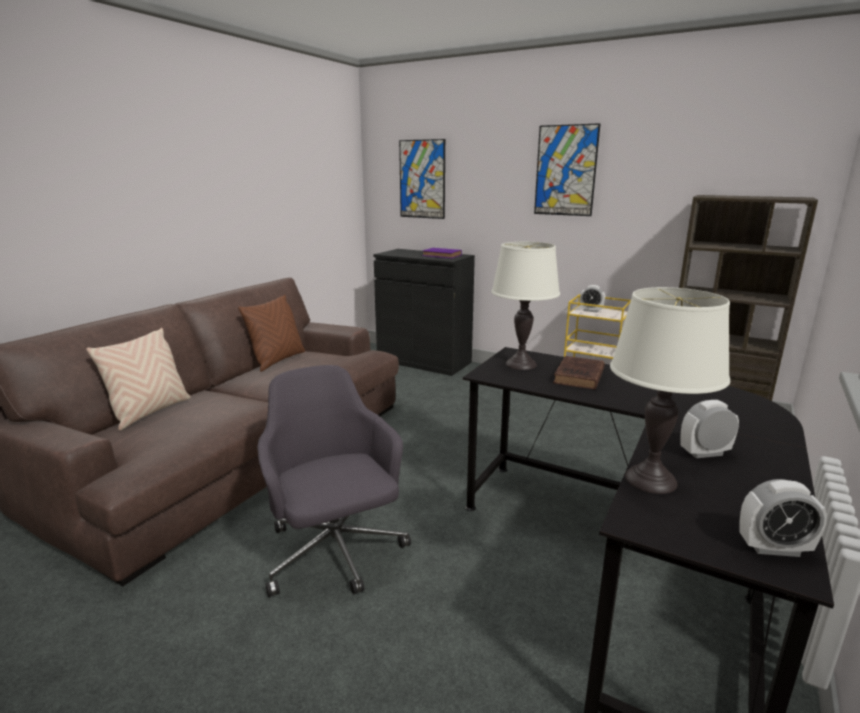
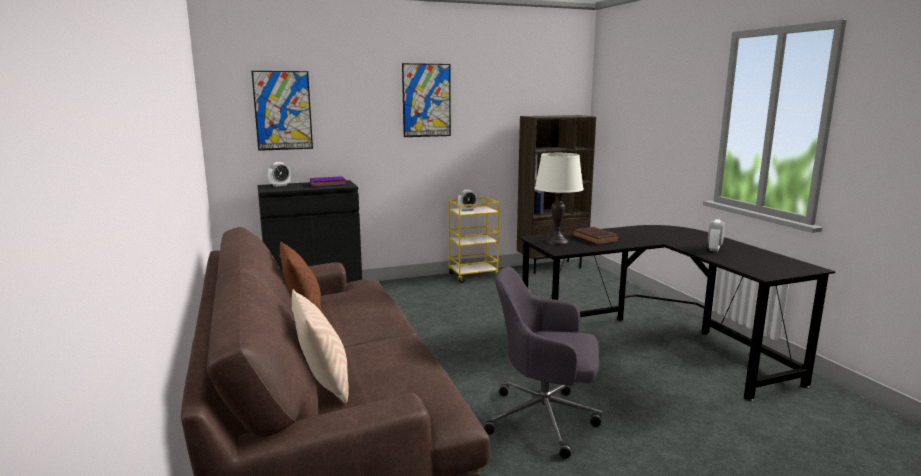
camera: 50 degrees left, 5 degrees down
(650, 480) = (730, 262): white table lamp -> none
(773, 548) = (797, 265): alarm clock -> alarm clock (280, 185)

